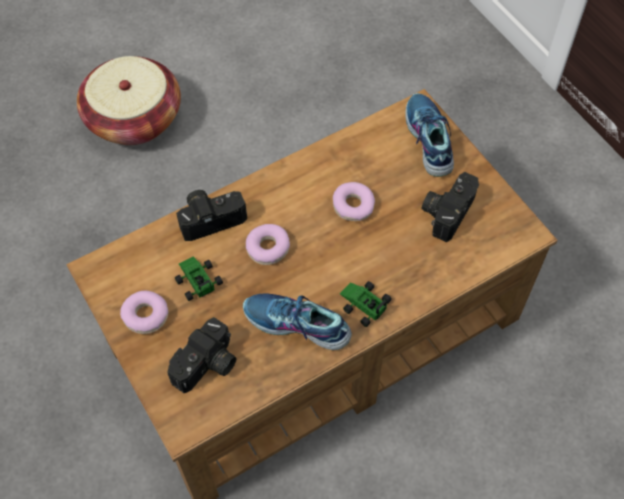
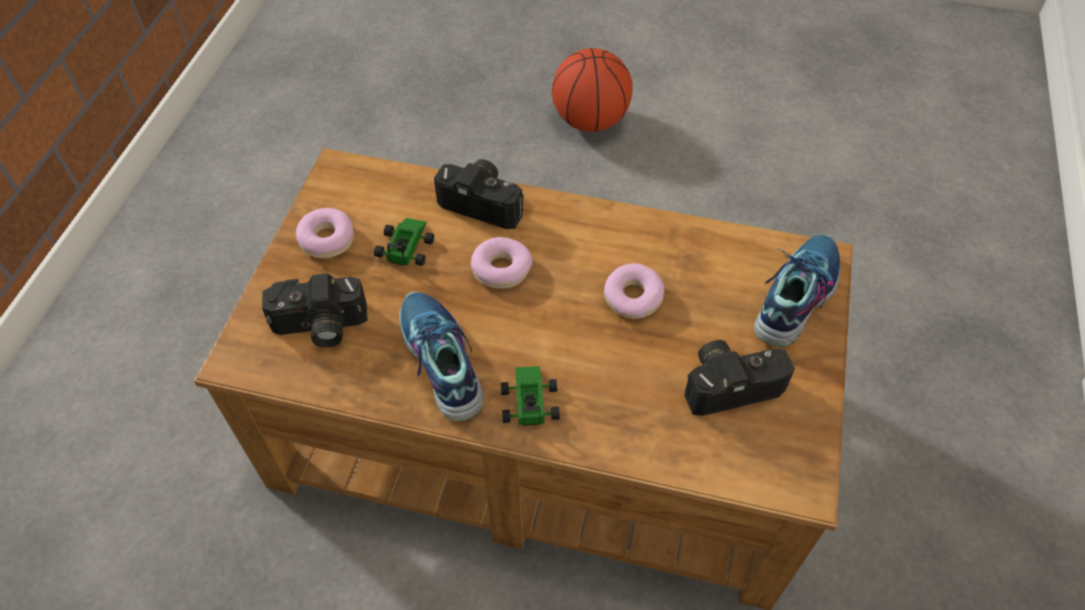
camera: 45 degrees right, 5 degrees down
(134, 119) = (590, 121): basket -> basketball

